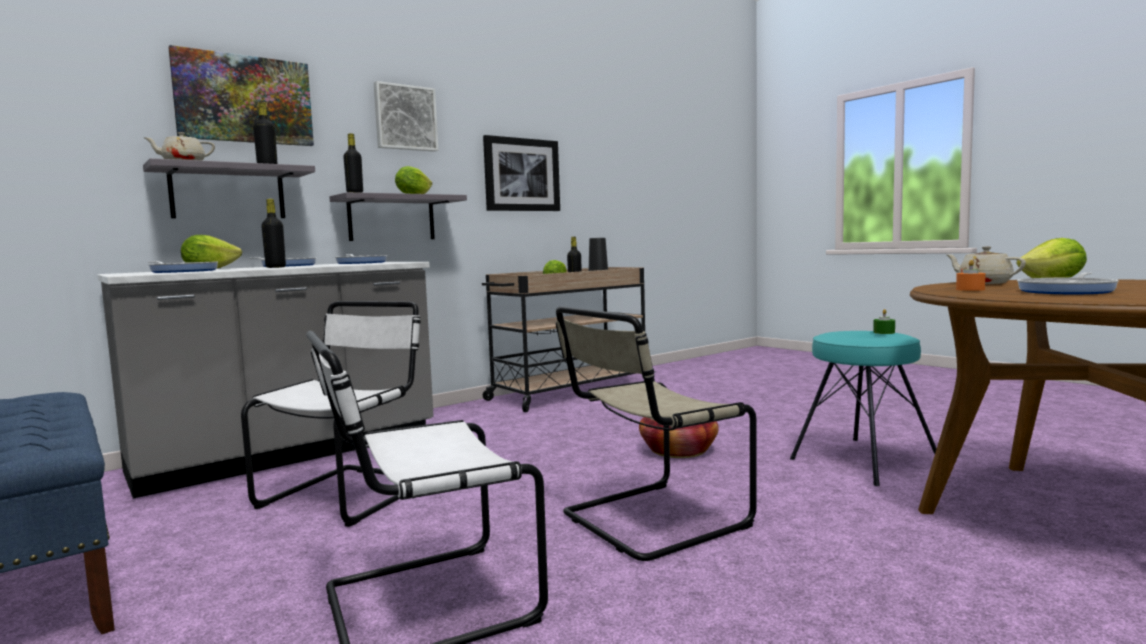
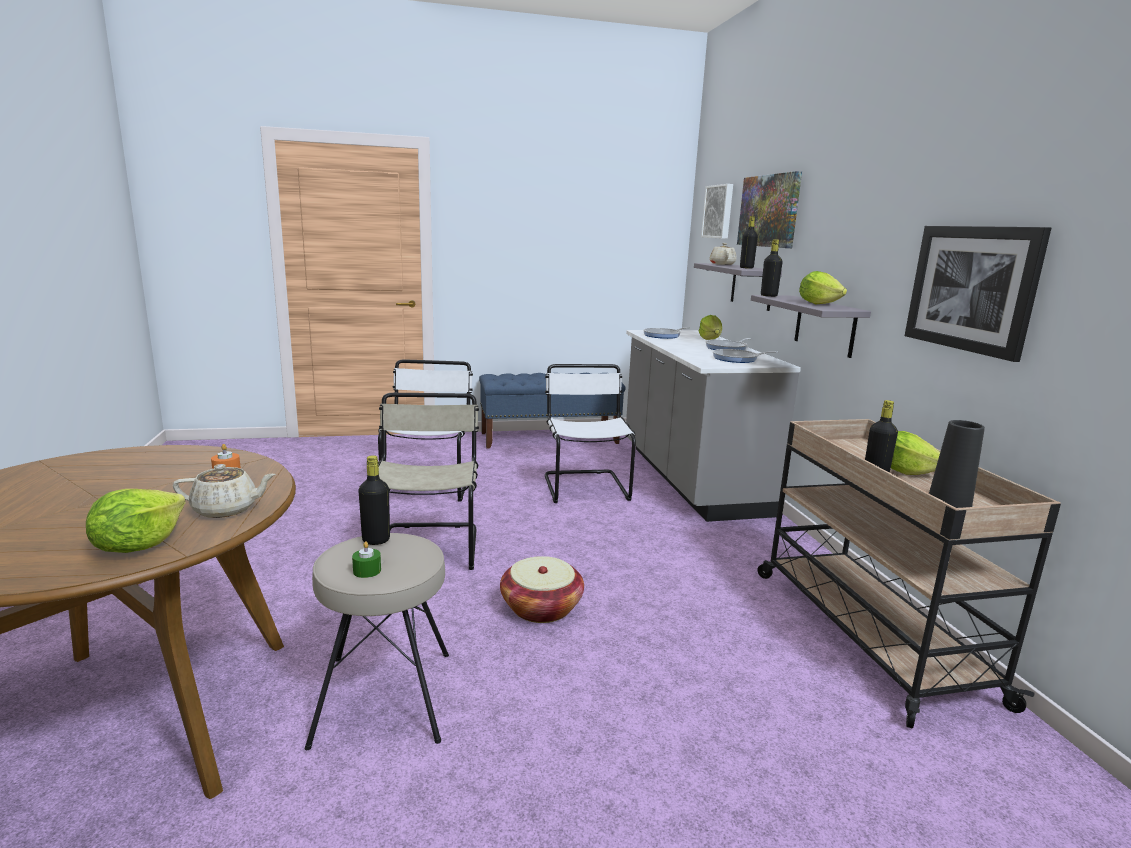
camera: 115 degrees right, 10 degrees up
(275, 267) = (678, 345): black bottle -> black bottle (376, 540)
(349, 493) = (585, 486): white chair -> white chair turned 150 degrees counterclockwise
(405, 118) = (856, 212): picture -> picture (719, 211)
(863, 460) = (386, 696): turquoise stool -> beige stool
(1068, 291) = (133, 482): frying pan -> none

